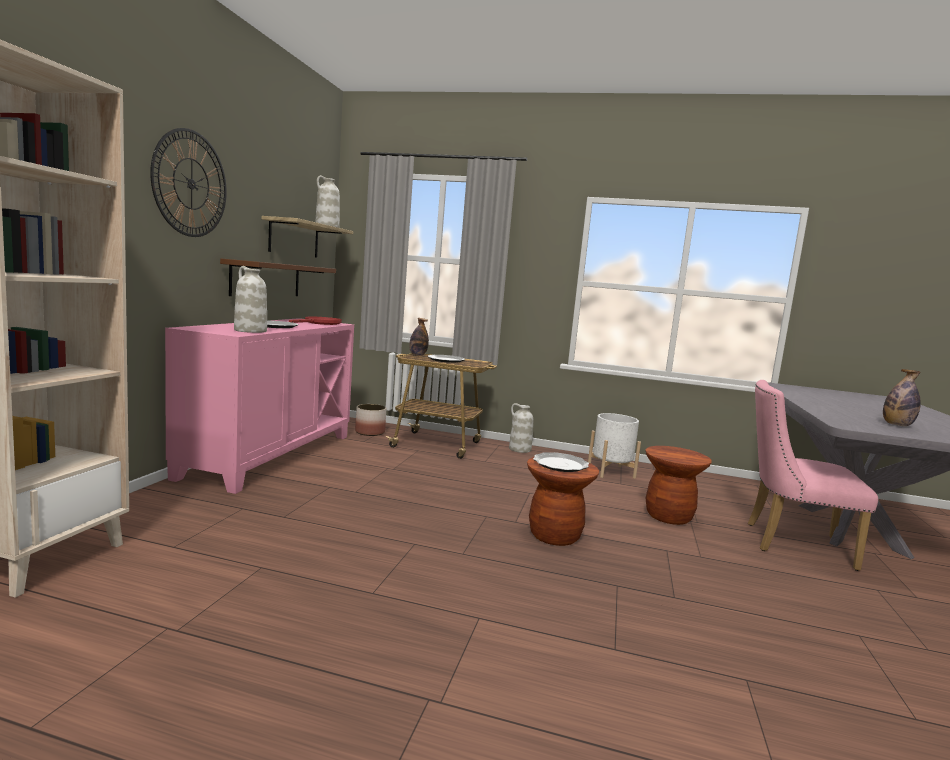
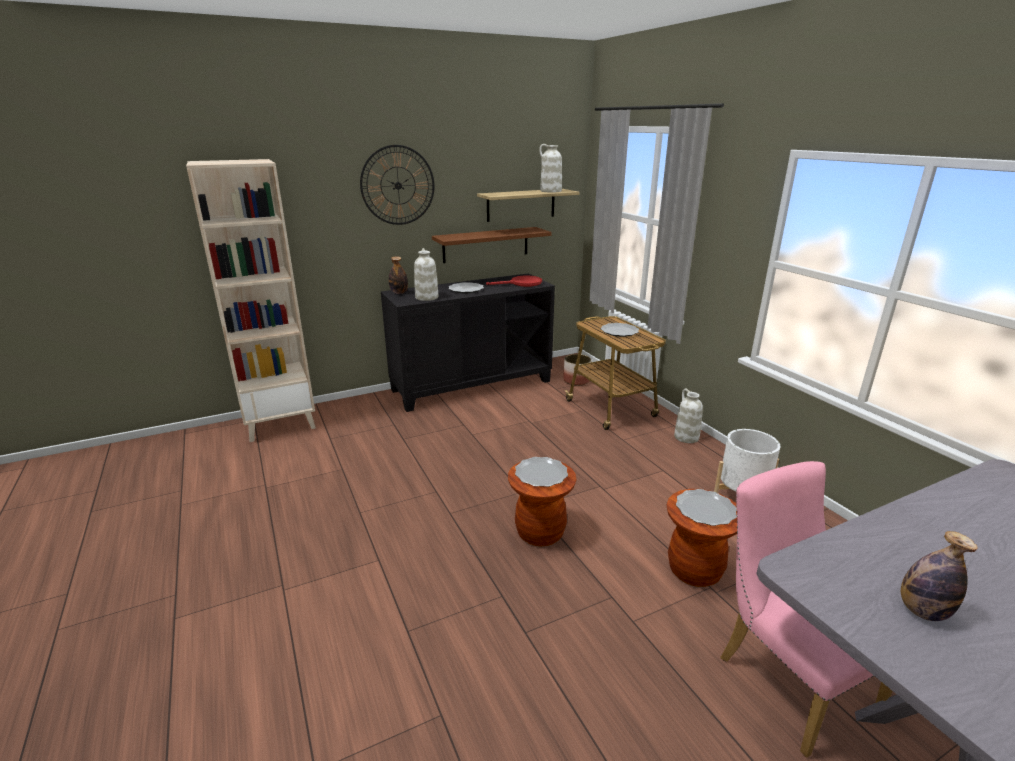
camera: 50 degrees right, 15 degrees up
(270, 455) = (471, 385): pink cabinet -> black cabinet
(418, 355) = (606, 320): bottle -> bottle (399, 293)
(678, 454) = (705, 510): none -> plate

